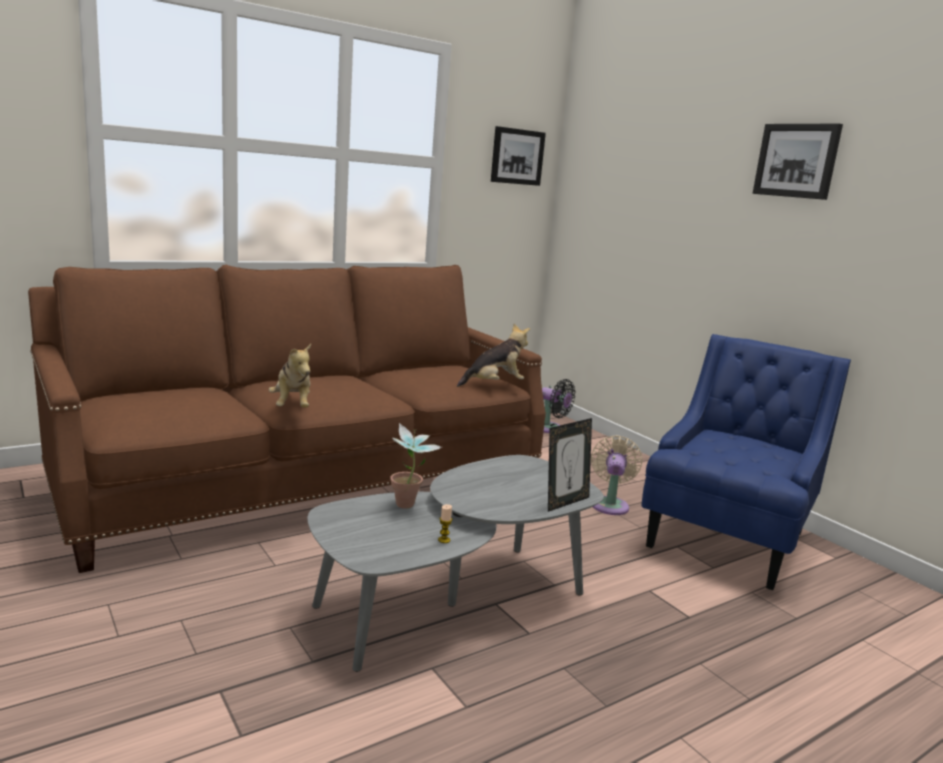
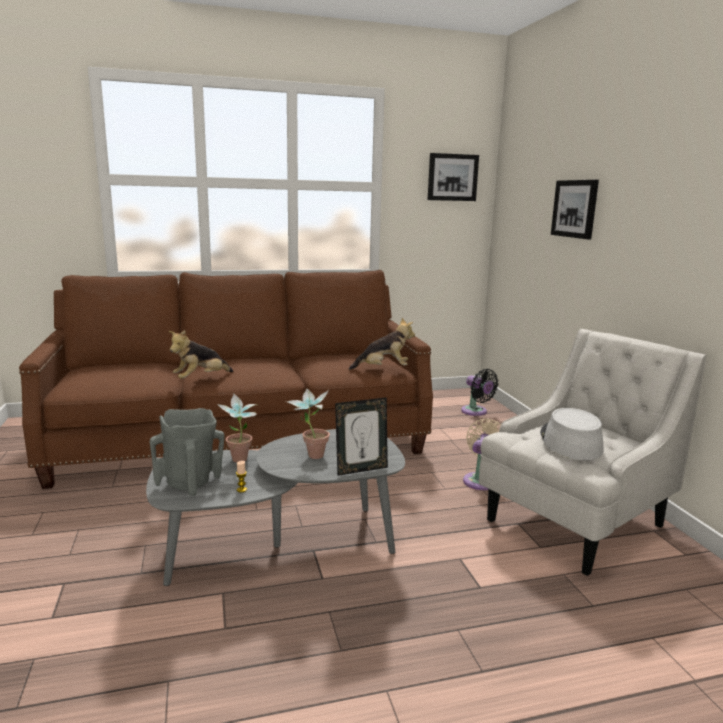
camera: 20 degrees right, 0 degrees up
(292, 406) = (200, 379): plush toy -> plush toy turned 45 degrees clockwise
(375, 538) = (191, 482): none -> grey vase
(496, 493) = (310, 456): none -> potted plant
(725, 540) = (573, 524): blue armchair -> white armchair
(740, 454) = (569, 442): none -> grey hat
(797, 161) = (663, 159): picture -> picture (575, 208)

